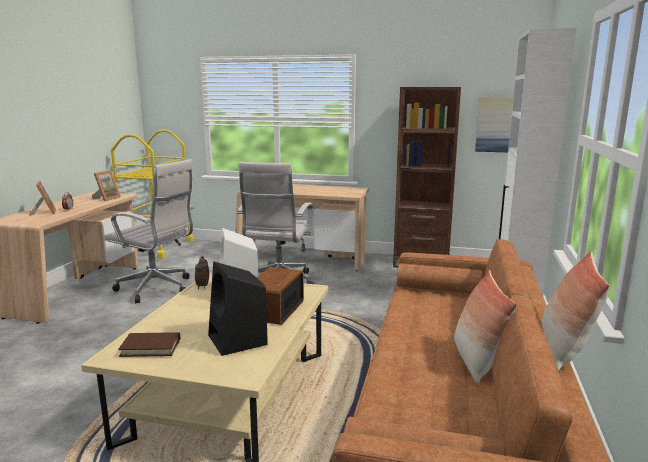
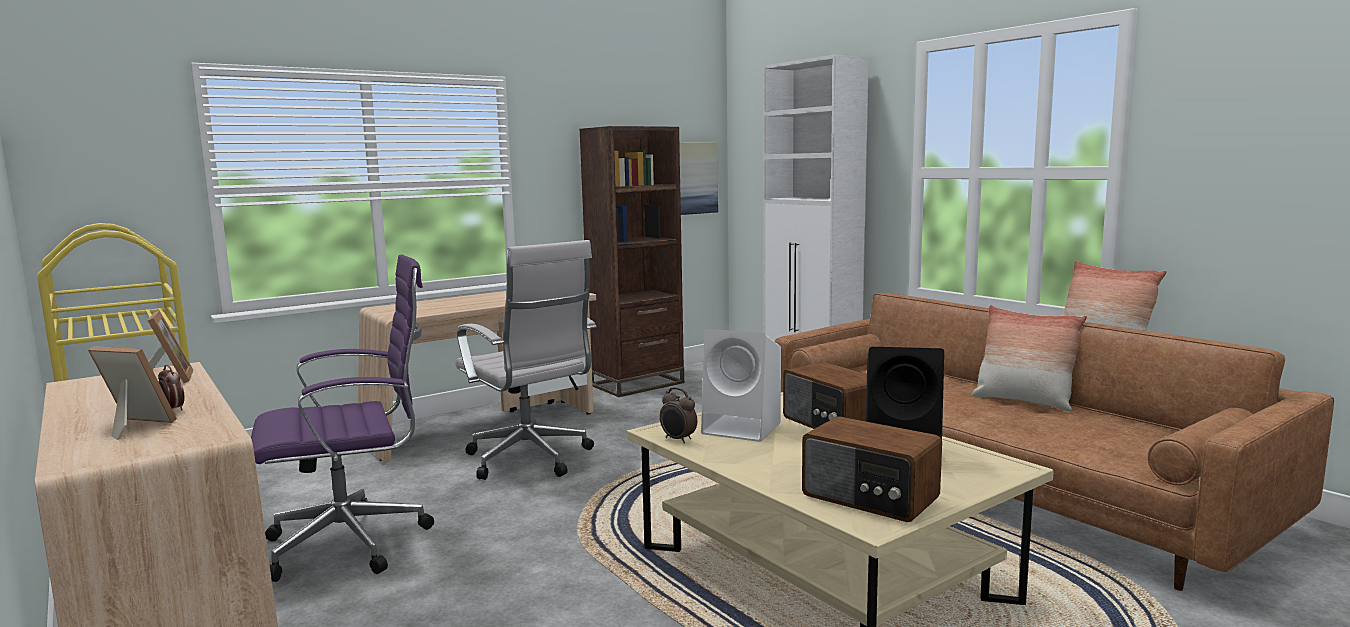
camera: 50 degrees left, 5 degrees down
(150, 347) = (869, 497): brown book -> radio
(158, 289) = (355, 542): white office chair -> purple office chair

